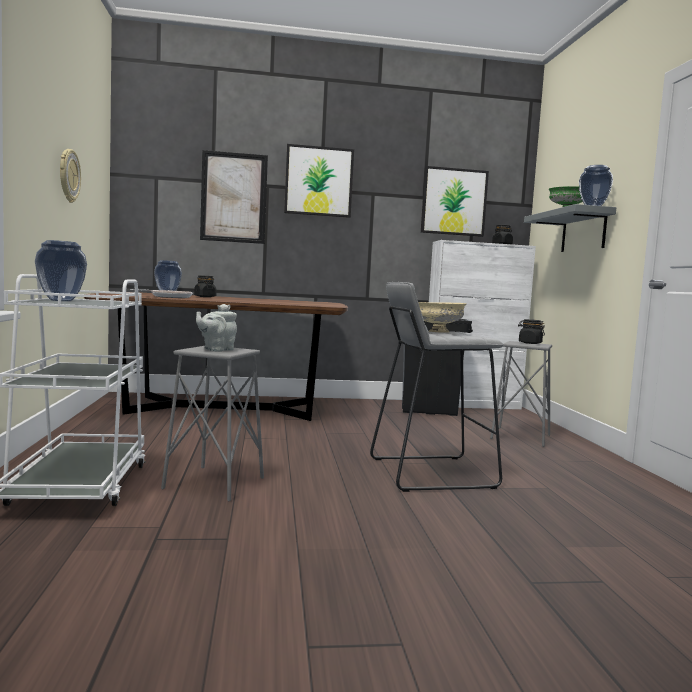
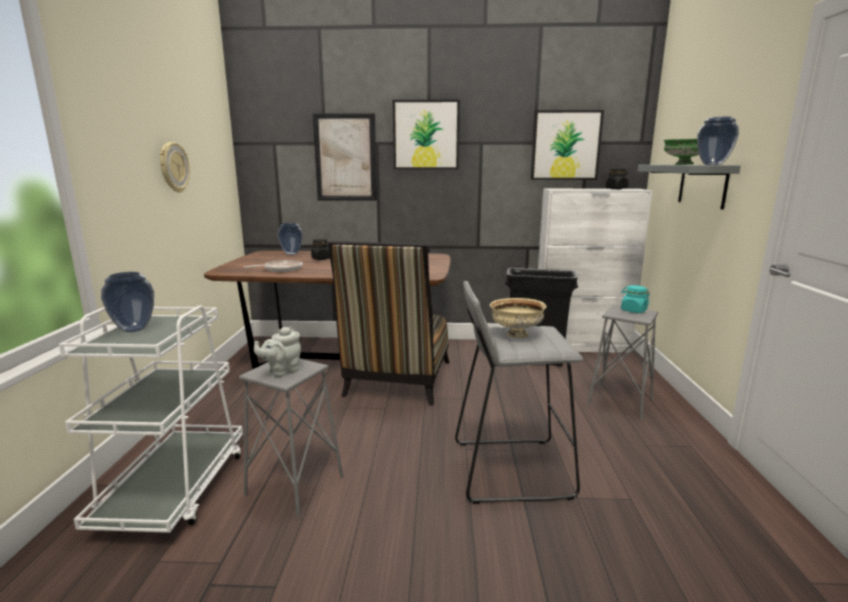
camera: 10 degrees right, 10 degrees up
(290, 423) = (397, 381): none -> chair
(530, 343) = (633, 310): black jar -> turquoise jar

